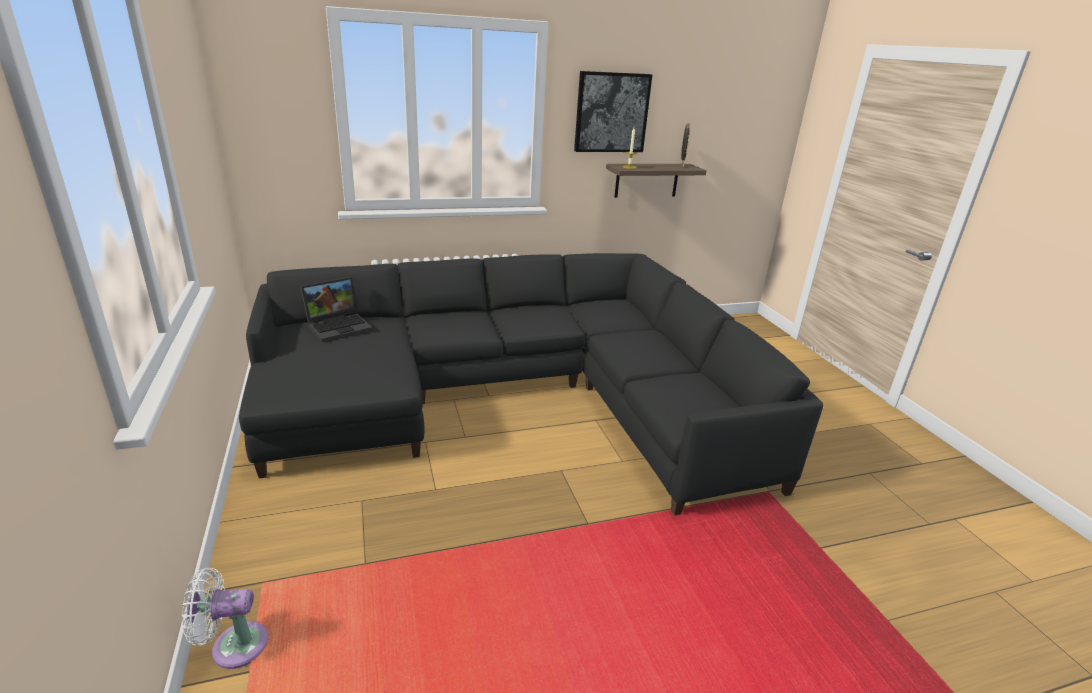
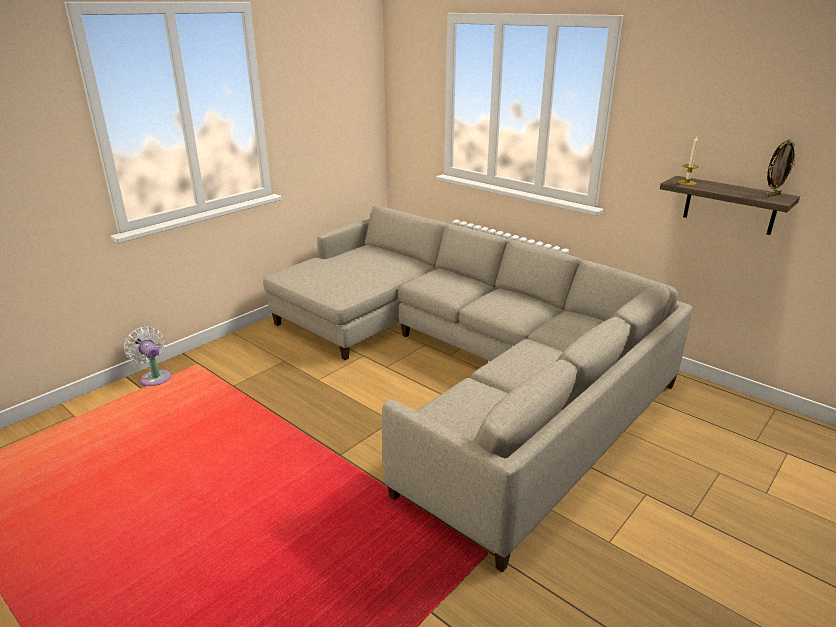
camera: 60 degrees right, 0 degrees up
(339, 326) = (383, 255): laptop -> none
(514, 397) = (462, 365): black sofa -> beige sofa
(611, 112) = (688, 117): picture -> none

